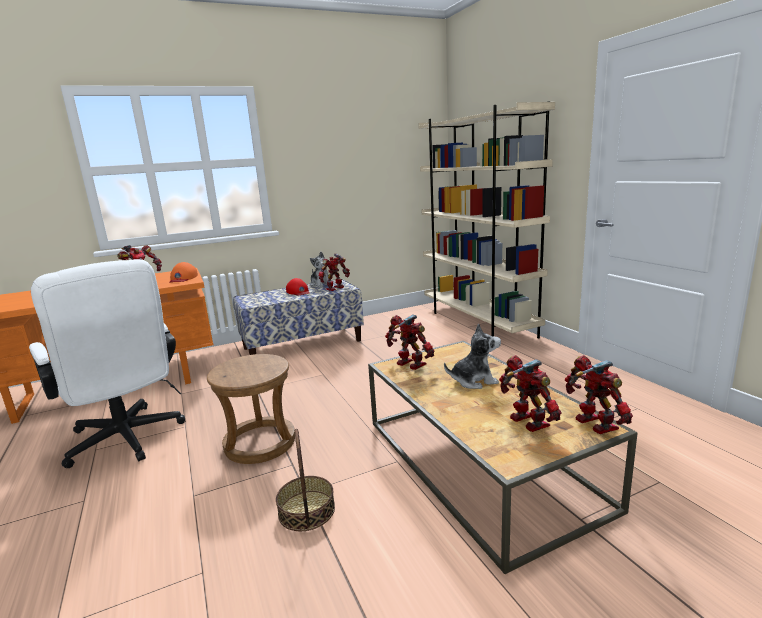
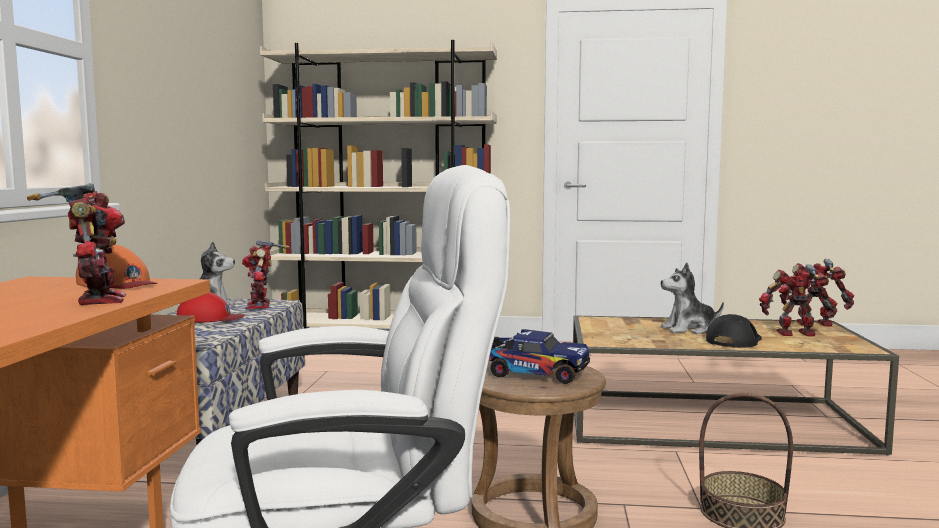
camera: 60 degrees left, 10 degrees down
(248, 367) = (531, 374): none -> toy truck
(410, 365) = (613, 337): toy robot -> none
(459, 402) = (734, 340): none -> black cap
(474, 381) = (689, 329): plush toy -> plush toy turned 120 degrees counterclockwise

